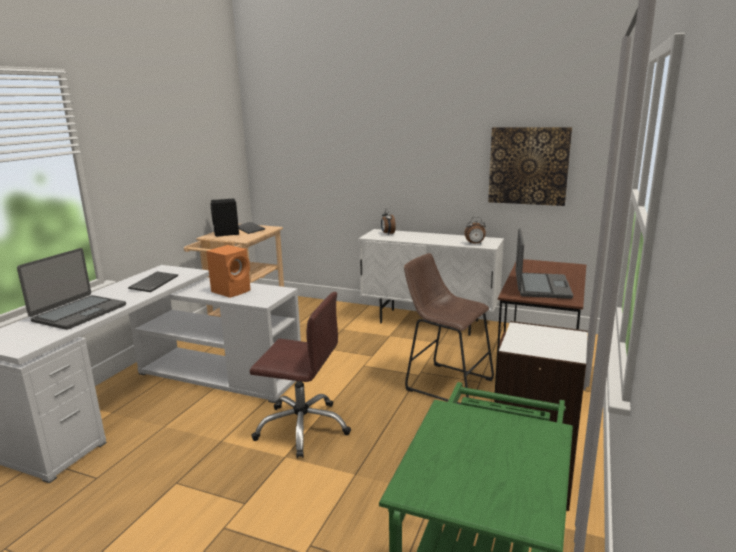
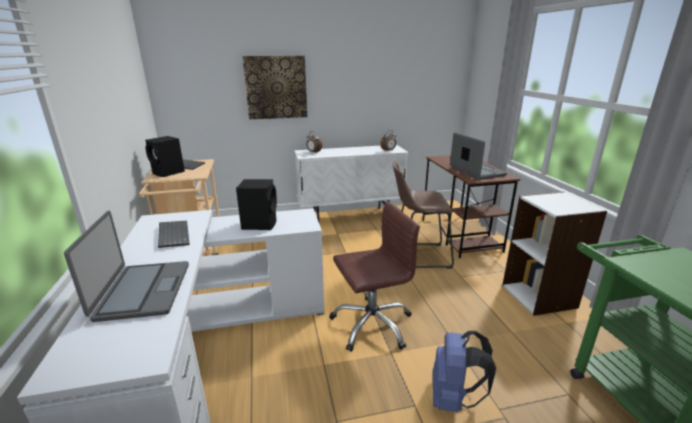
camera: 35 degrees left, 5 degrees up
(232, 291) = (260, 224): orange speaker -> black speaker
(284, 515) = (453, 398): none -> blue backpack
(528, 166) = (411, 89): picture -> picture (276, 87)

